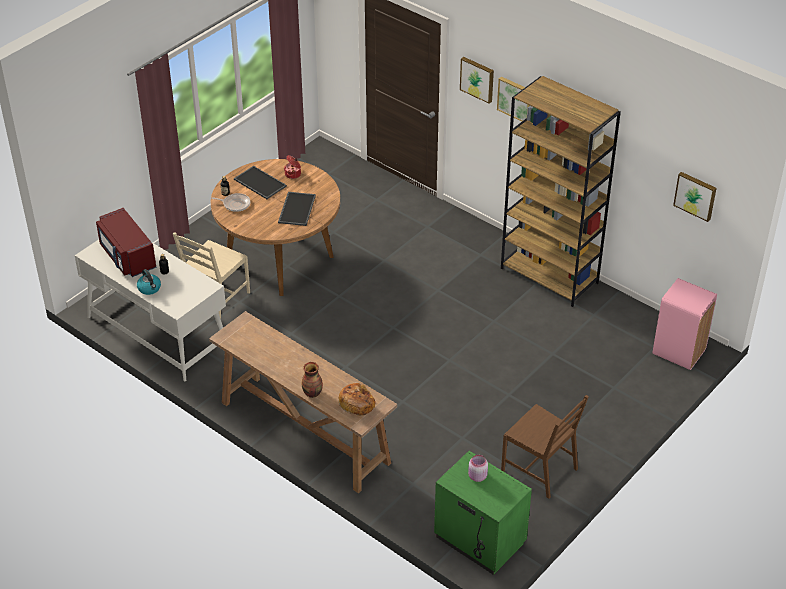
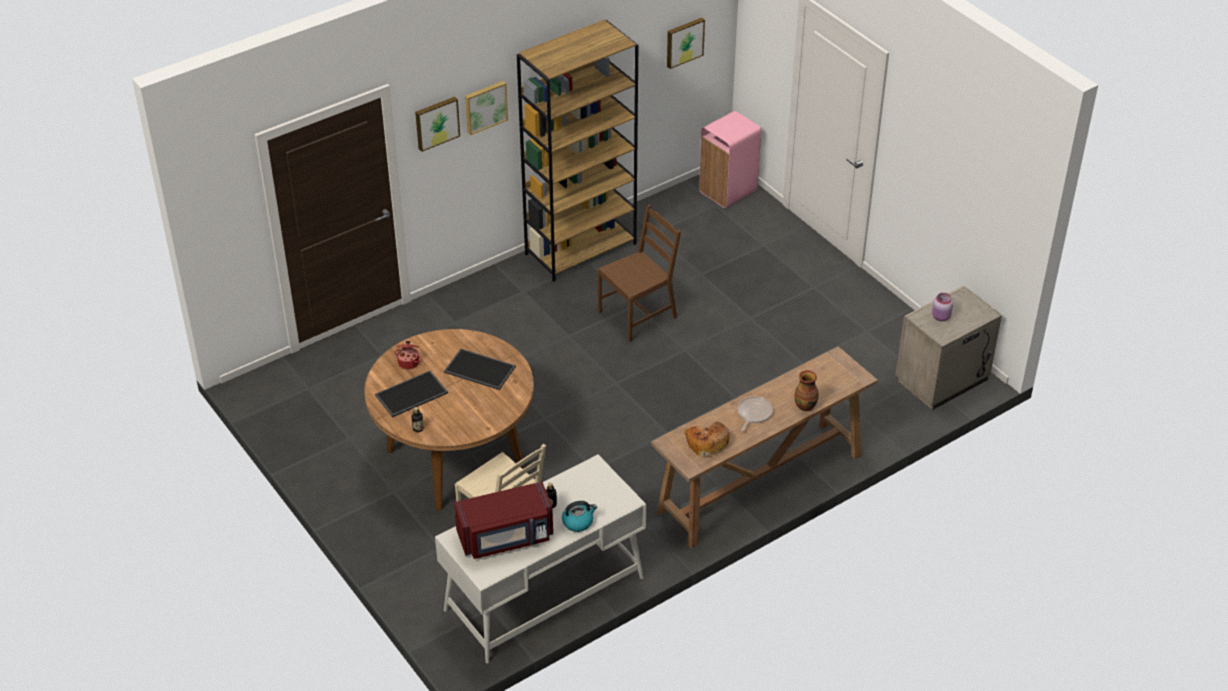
camera: 75 degrees left, 0 degrees up
(235, 204) = (444, 422): frying pan -> frying pan (753, 414)
(357, 403) = (830, 374): bread -> bread (706, 442)
(479, 540) = (943, 380): green nightstand -> beige nightstand
(540, 469) = (860, 319): brown chair -> brown chair (638, 314)

